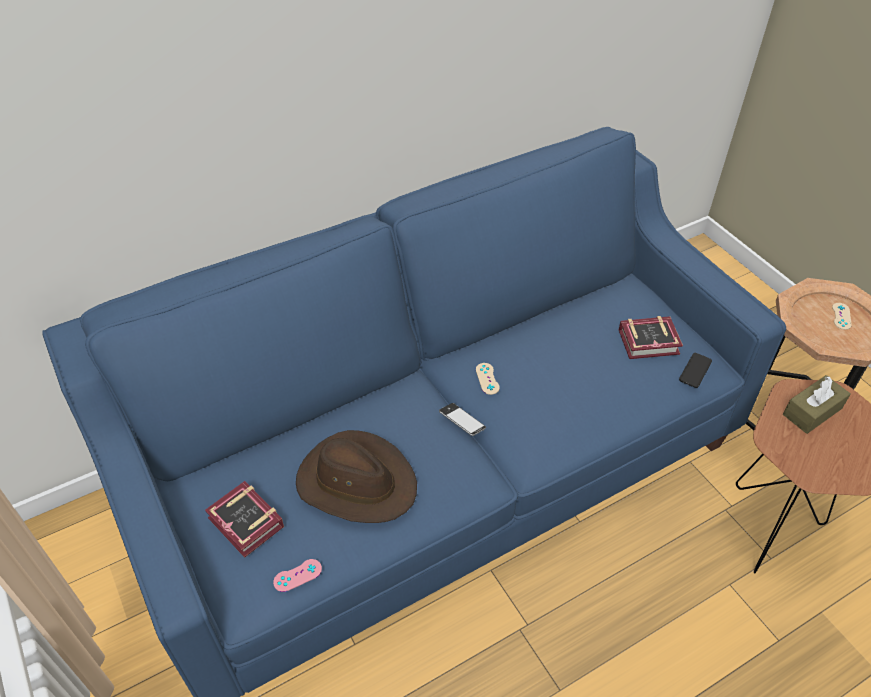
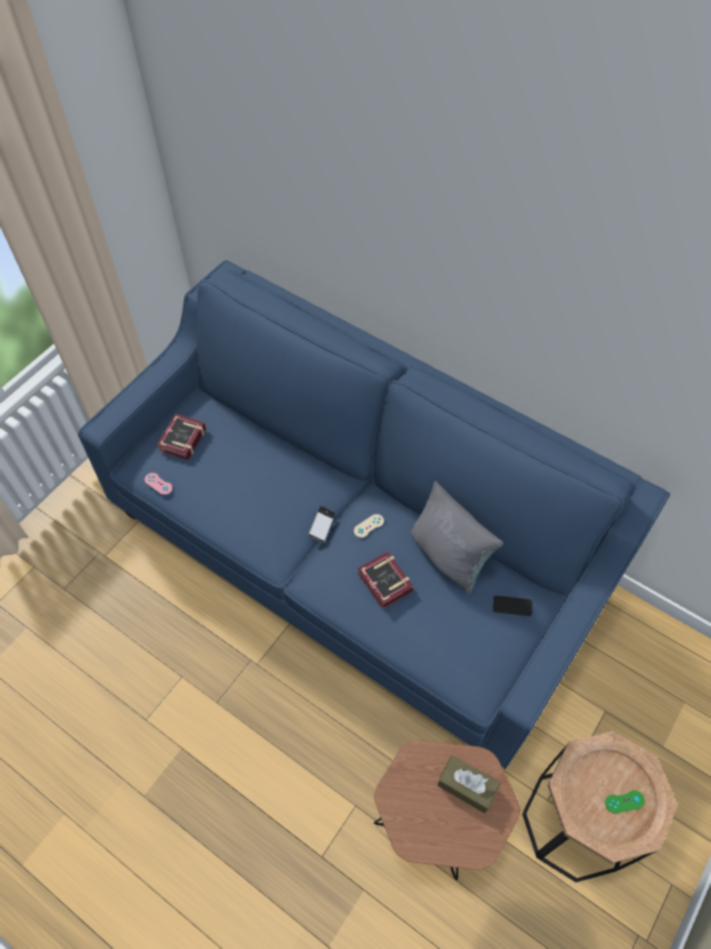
camera: 65 degrees right, 10 degrees up
(356, 482) = (238, 483): brown hat -> none
(558, 329) = (449, 556): none -> grey pillow
(651, 343) = (473, 632): book -> book (385, 585)
(695, 370) = (462, 676): phone -> phone (512, 606)
(841, 316) = (624, 801): beige game controller -> green game controller

